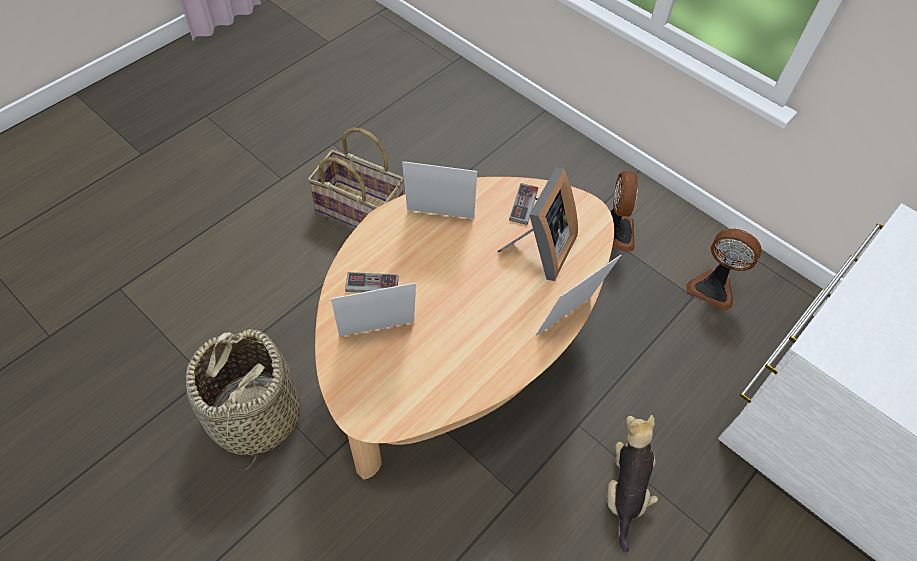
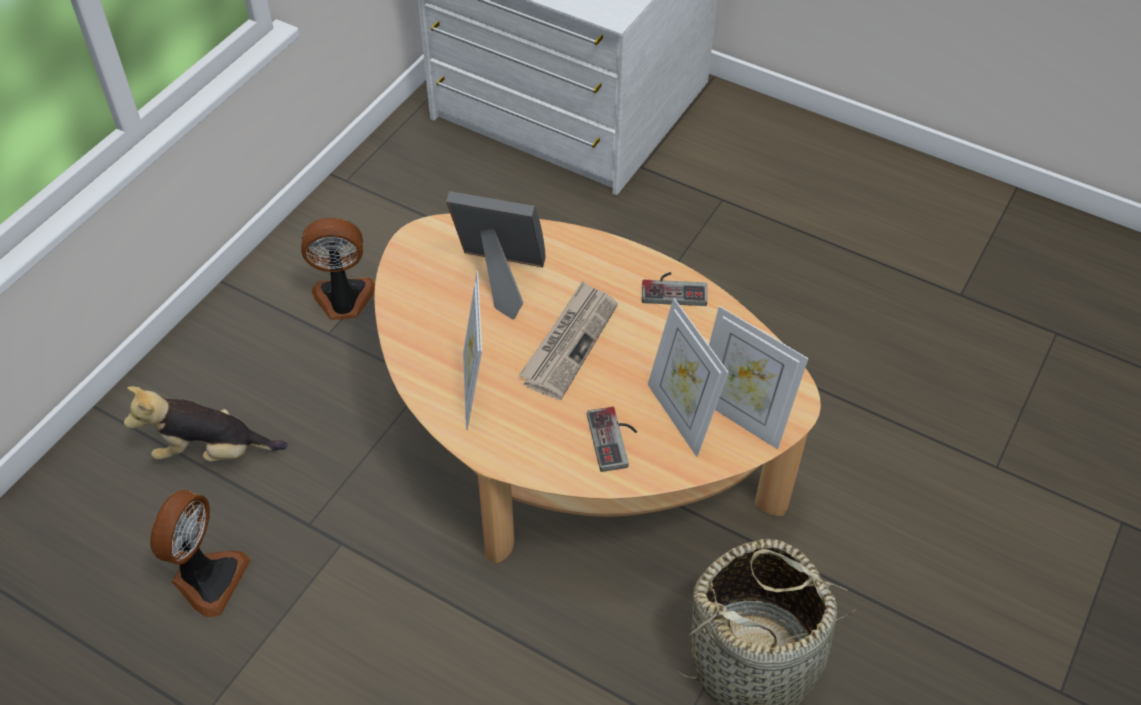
camera: 100 degrees left, 5 degrees down
(360, 209) = (354, 626): basket -> none
(467, 280) = (569, 342): none -> newspaper
(529, 206) = (428, 297): game controller -> game controller (674, 288)
(568, 321) = (596, 241): picture frame -> picture frame (741, 416)
(625, 490) = (703, 265): plush toy -> plush toy (212, 452)
(713, 287) = (414, 202): fan -> fan (207, 578)

